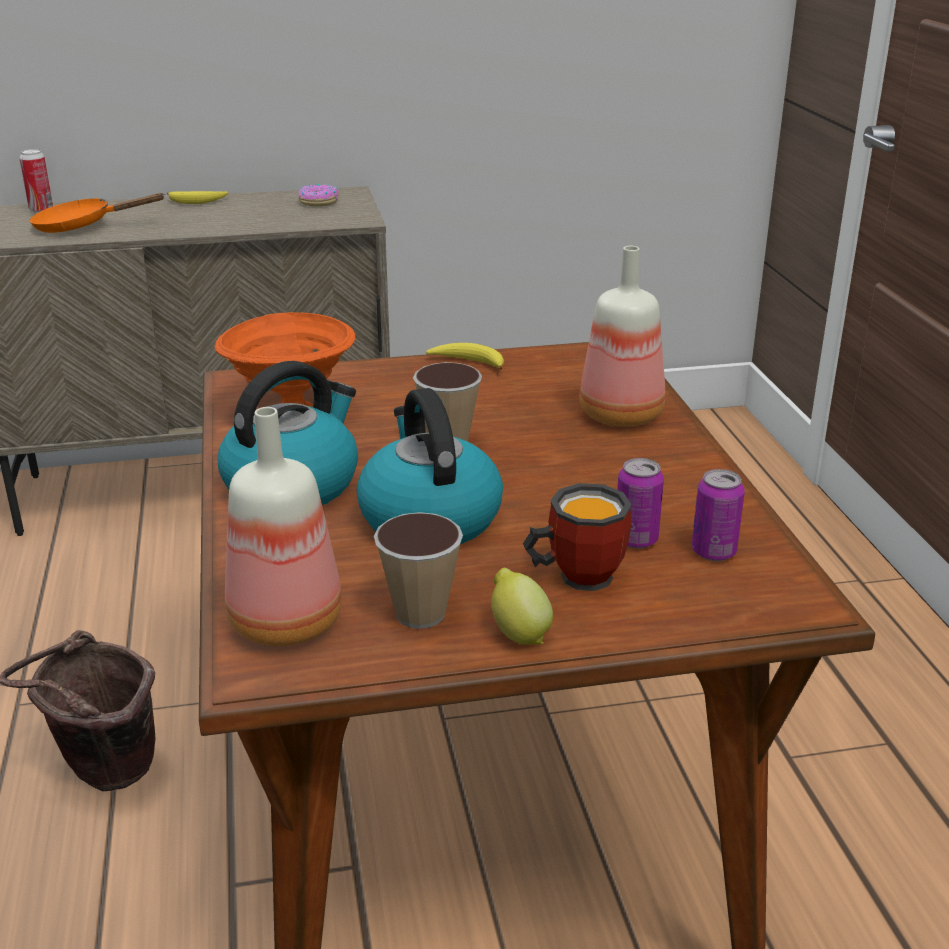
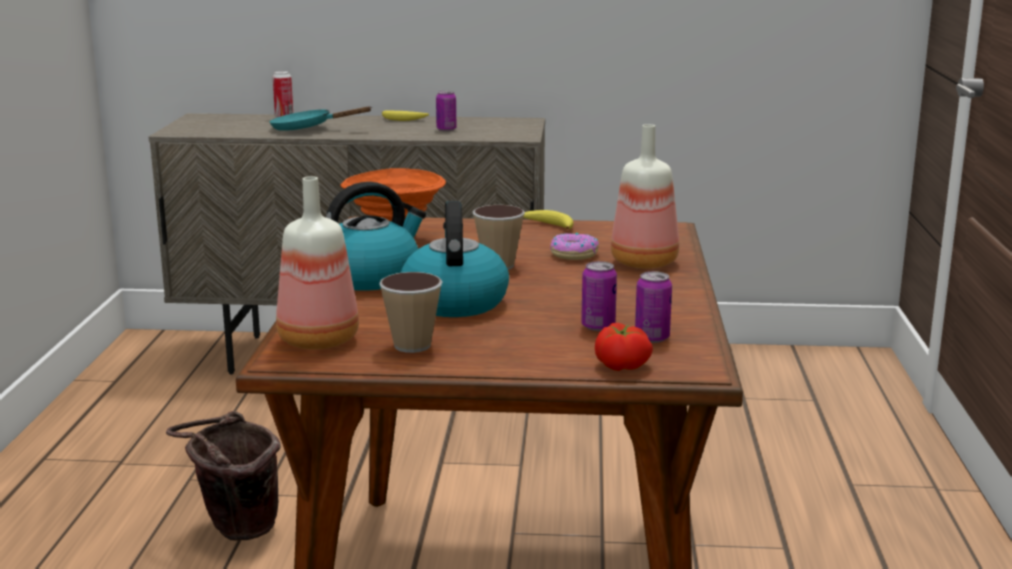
camera: 15 degrees right, 10 degrees down
(82, 226) = (308, 129): orange frying pan -> turquoise frying pan
(260, 214) = (446, 129): none -> can
(318, 202) = (497, 125): donut -> donut (573, 254)
(518, 633) = (473, 361): lemon -> none
(574, 575) = (537, 339): mug -> none
(710, 610) = (622, 365): none -> tomato

